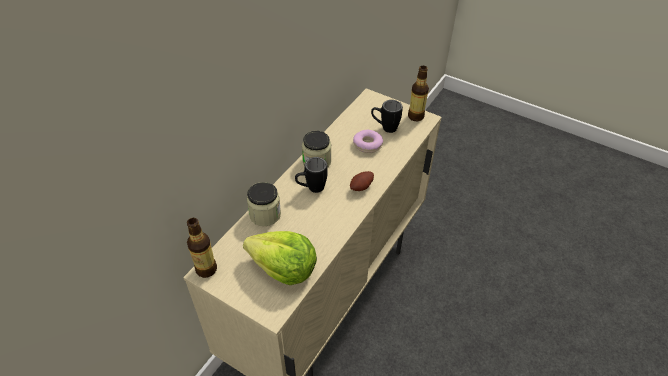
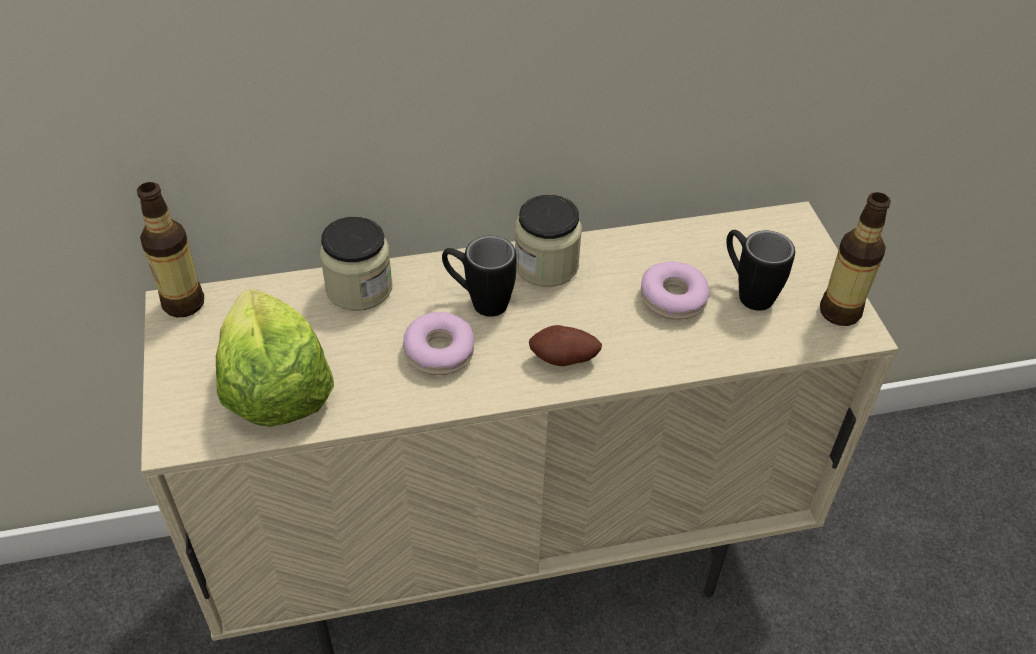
camera: 45 degrees right, 0 degrees up
(321, 214) = (439, 351): none -> donut

